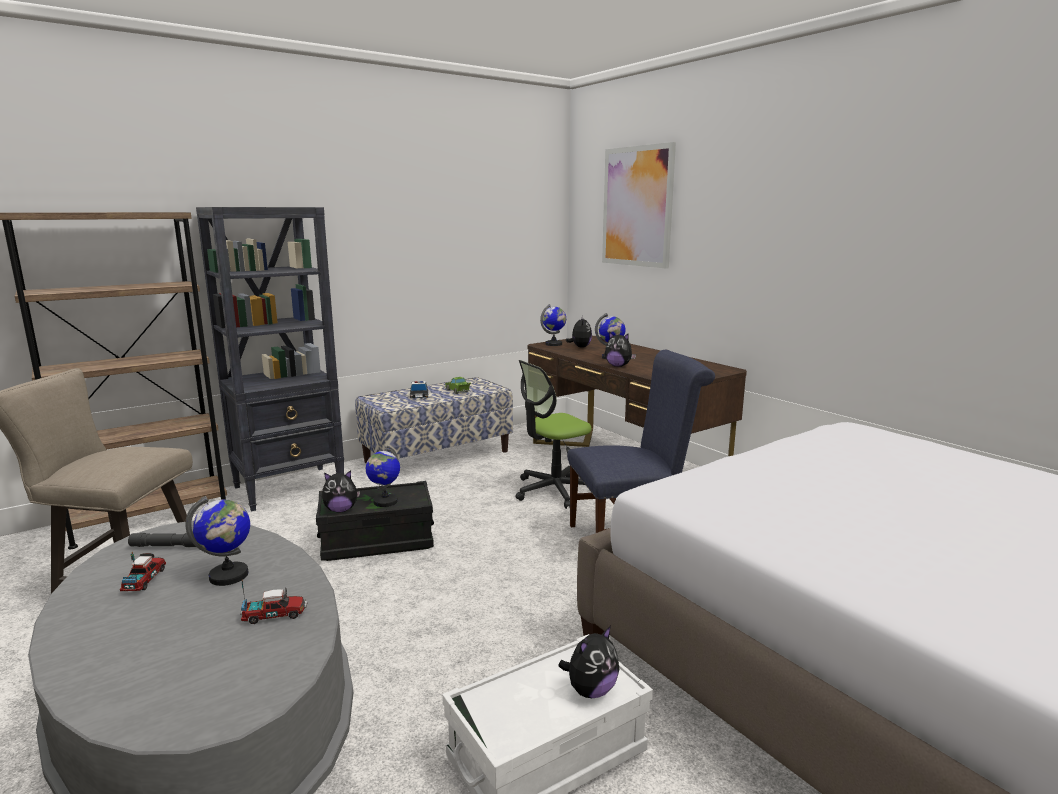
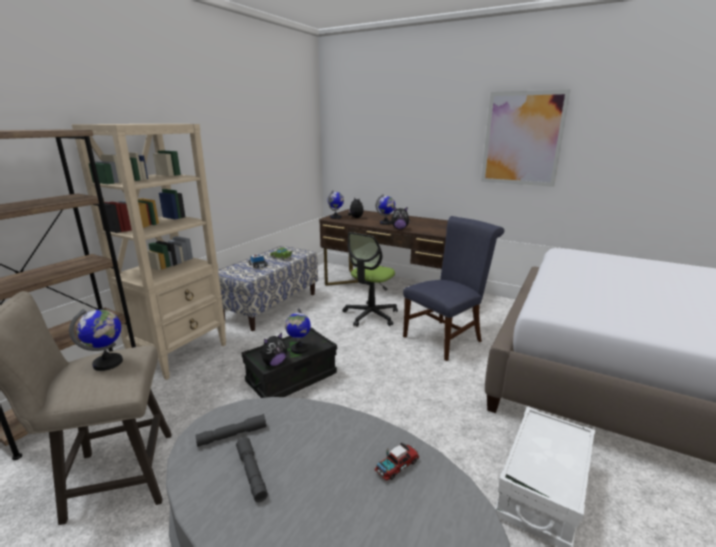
camera: 25 degrees left, 5 degrees up
(145, 580) = (252, 473): toy truck -> grey flashlight
(229, 576) = (318, 445): globe -> globe (108, 363)
(290, 488) = (180, 353): black bookcase -> beige bookcase
(590, 690) = (566, 442): plush toy -> none
(637, 207) = (380, 121): picture -> picture (522, 139)

